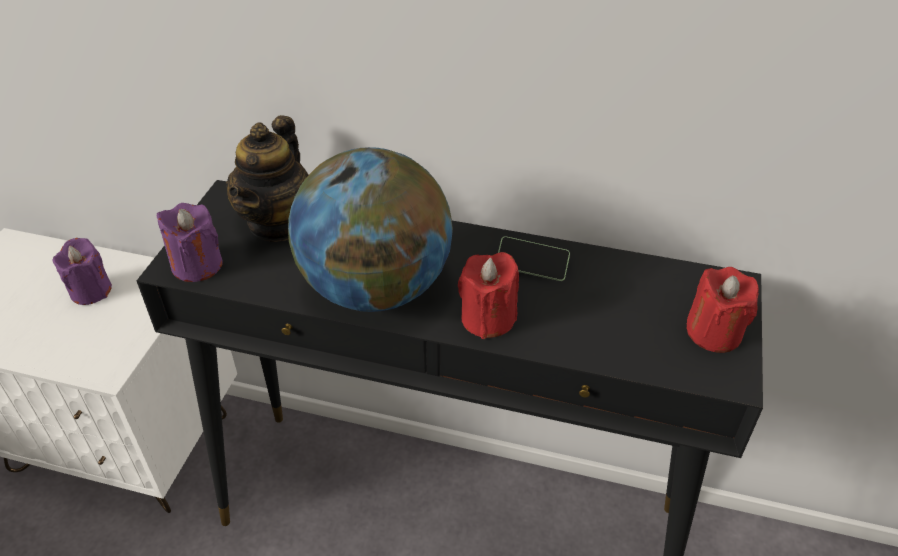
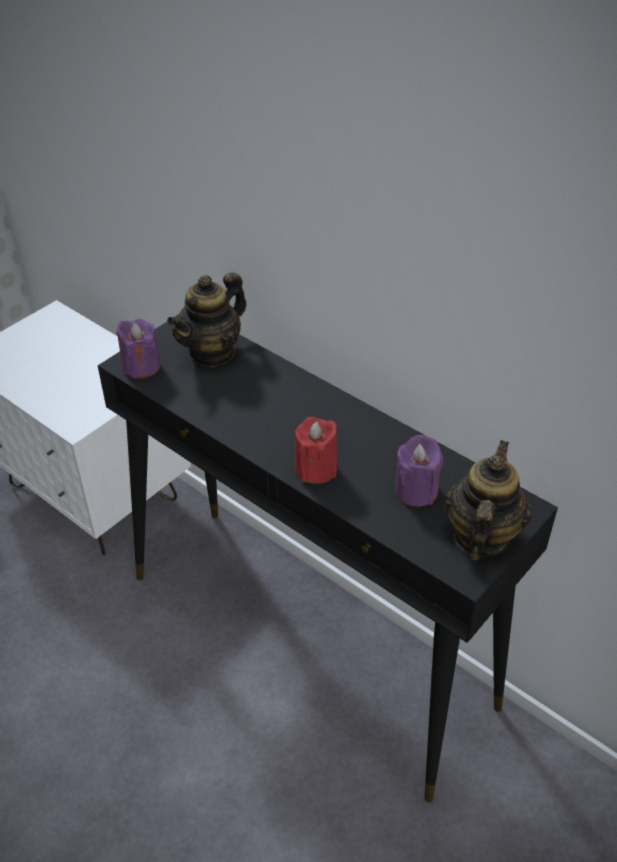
camera: 25 degrees right, 0 degrees up
(91, 291) = (91, 365): purple candle -> purple candle (416, 490)
(376, 288) = (251, 421): globe -> none
(532, 266) = (375, 442): phone -> none
(714, 332) = (480, 537): red candle -> teapot

